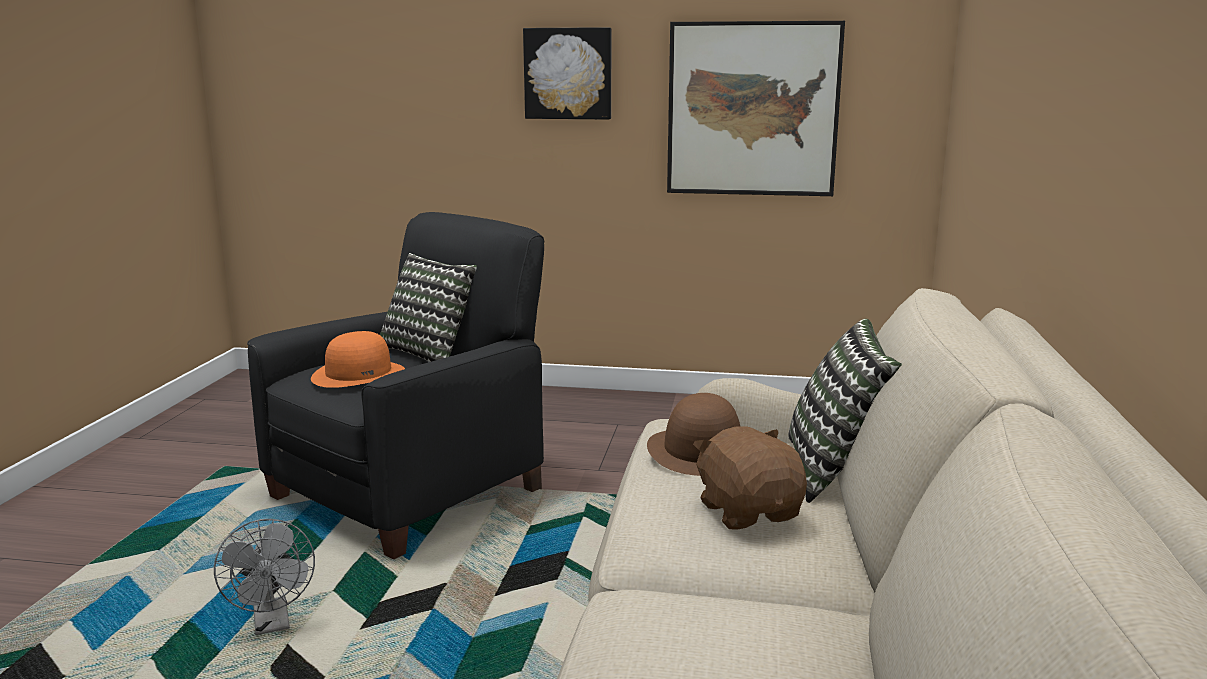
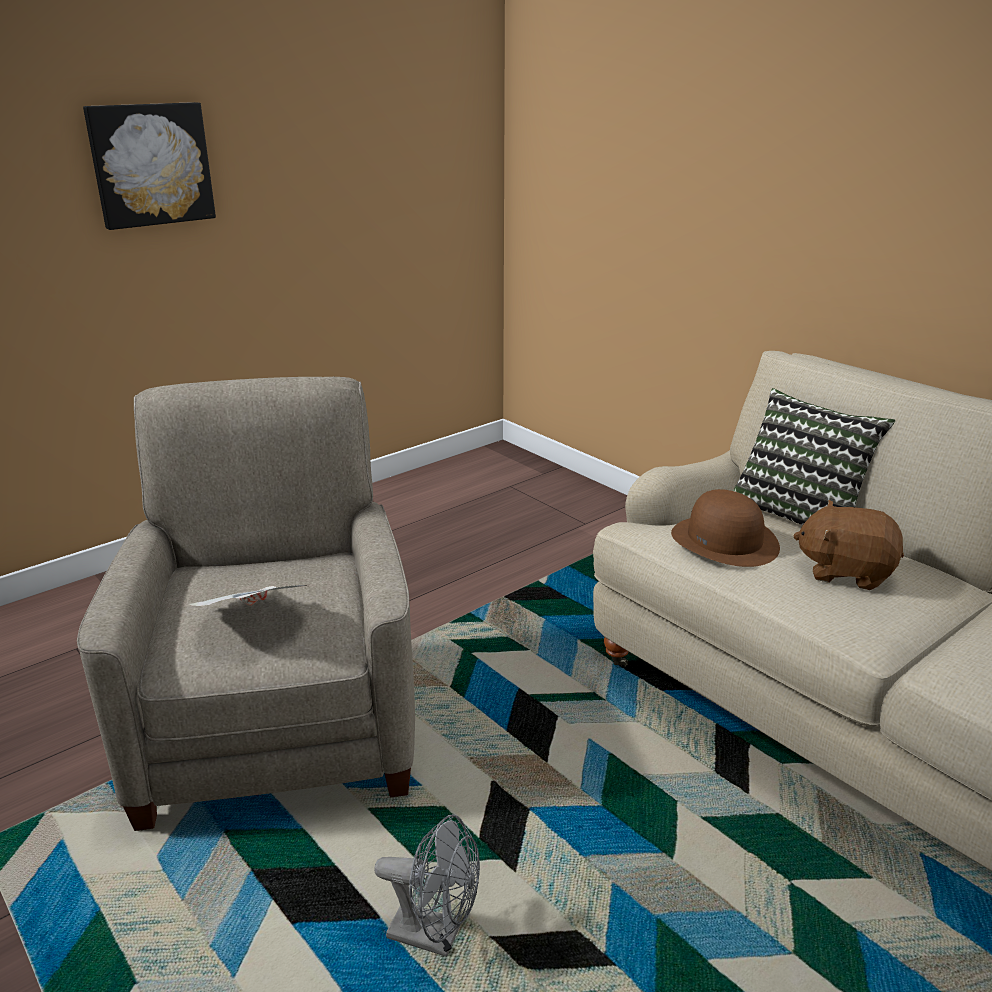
camera: 50 degrees left, 10 degrees up
(359, 374) = (253, 620): orange hat -> newspaper
(410, 492) = (279, 726): black armchair -> beige armchair
(430, 353) = (251, 559): pillow -> none
(752, 109) = (354, 188): picture -> none

